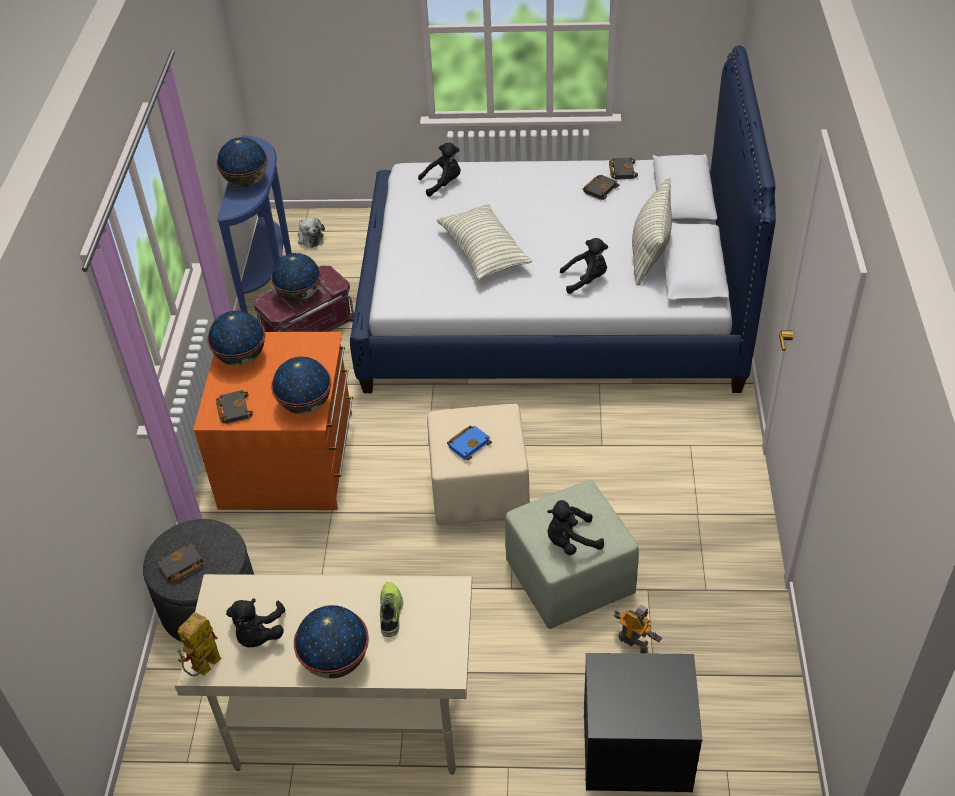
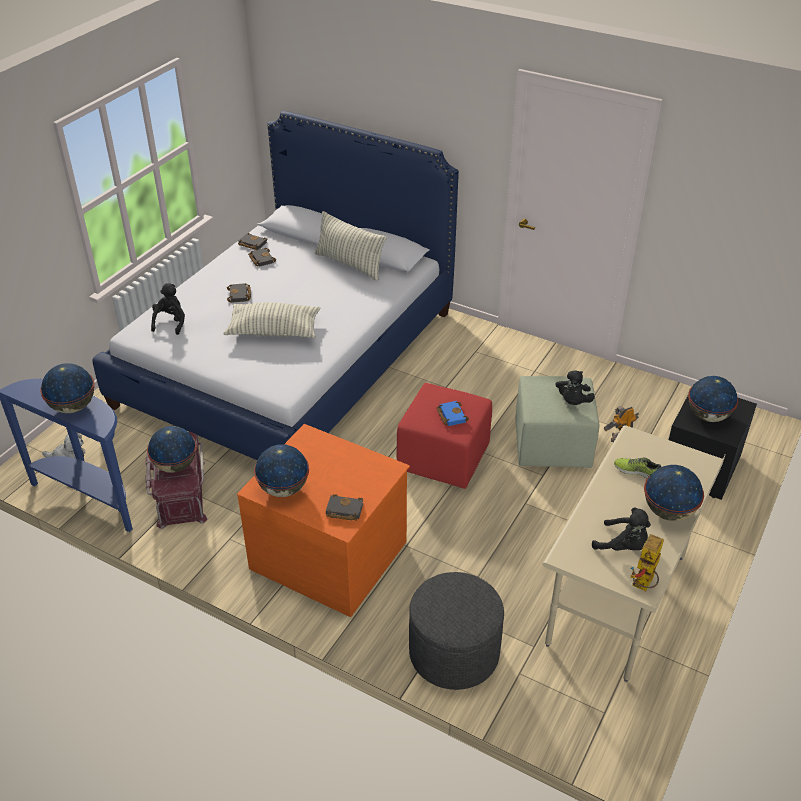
camera: 65 degrees left, 5 degrees down
(180, 566) = (463, 617): black book -> black book (240, 295)
(204, 669) = (643, 586): toy robot -> toy robot turned 60 degrees clockwise
(305, 405) = (373, 467): globe -> globe (707, 416)
(478, 491) = (443, 459): beige ottoman -> red ottoman
(586, 280) = (351, 298): black plush toy -> none

